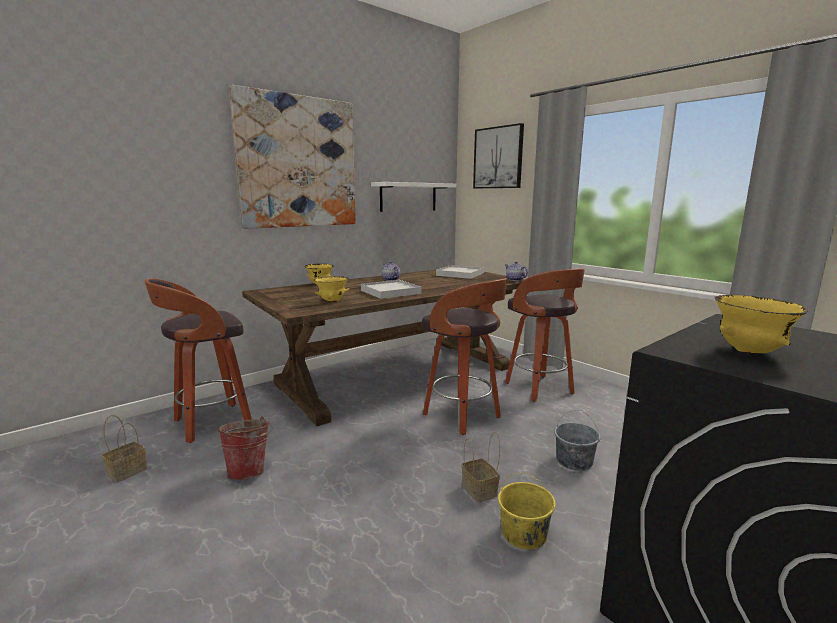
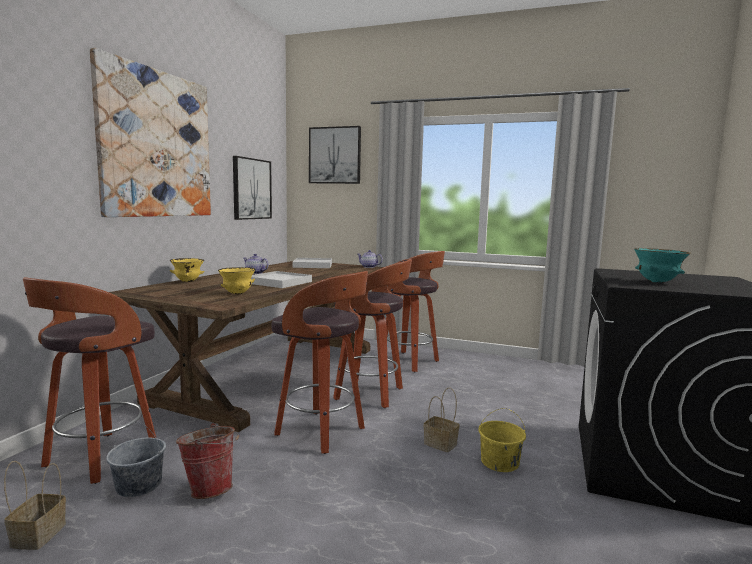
camera: 30 degrees left, 5 degrees down
(380, 445) = (322, 432): none -> stool
(408, 197) = (251, 189): white shelf -> picture
(574, 461) = (483, 407): grey bucket -> grey bucket (138, 485)
(749, 352) = (657, 282): yellow bowl -> turquoise bowl

